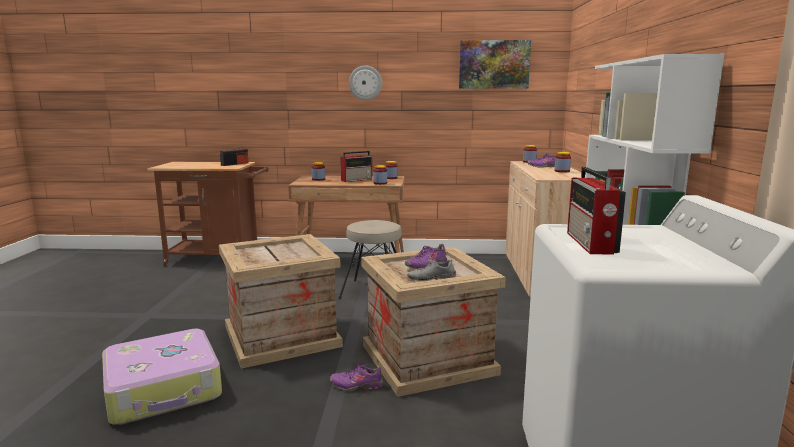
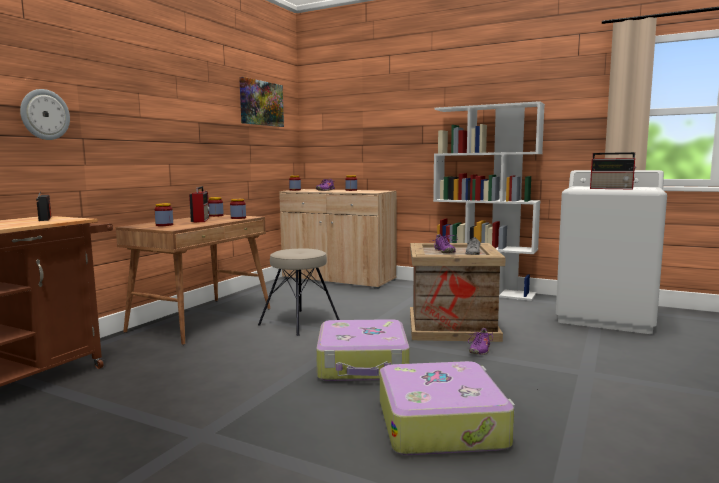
camera: 65 degrees left, 5 degrees down
(283, 336) = (363, 364): crate -> suitcase
(365, 82) = (169, 109): wall clock -> wall clock (44, 114)

